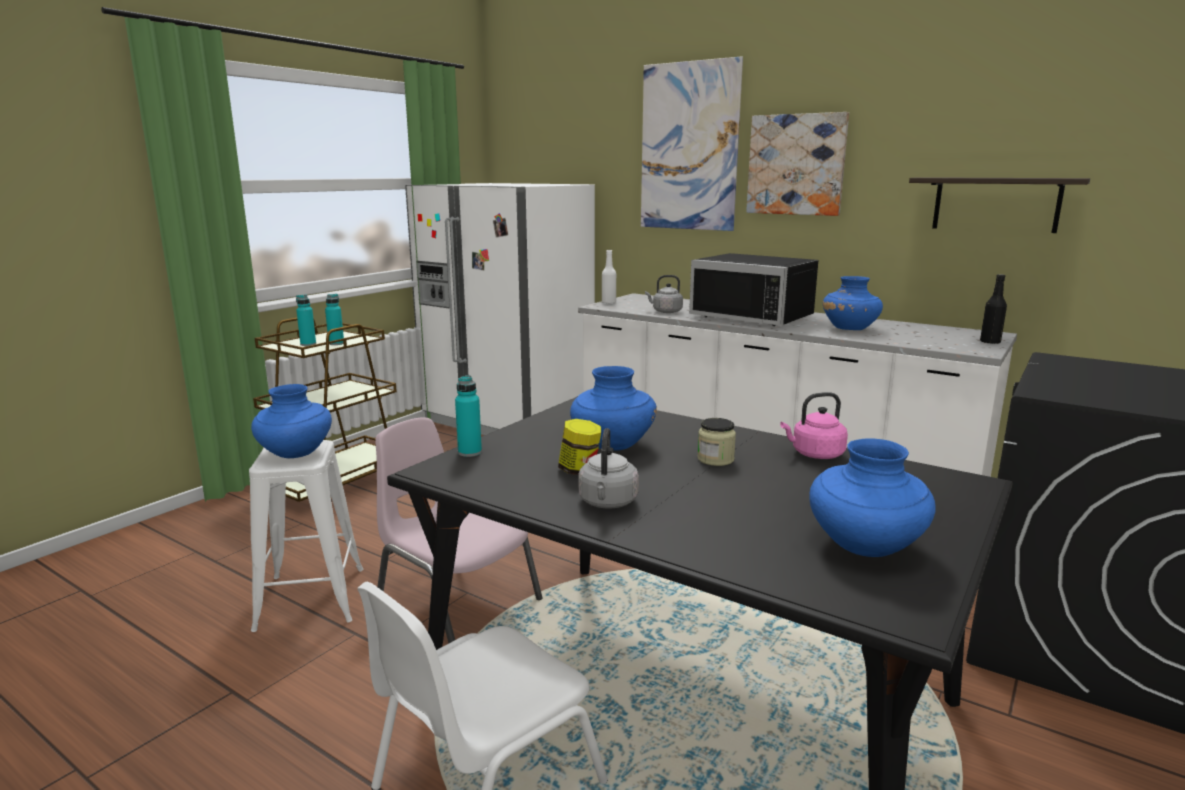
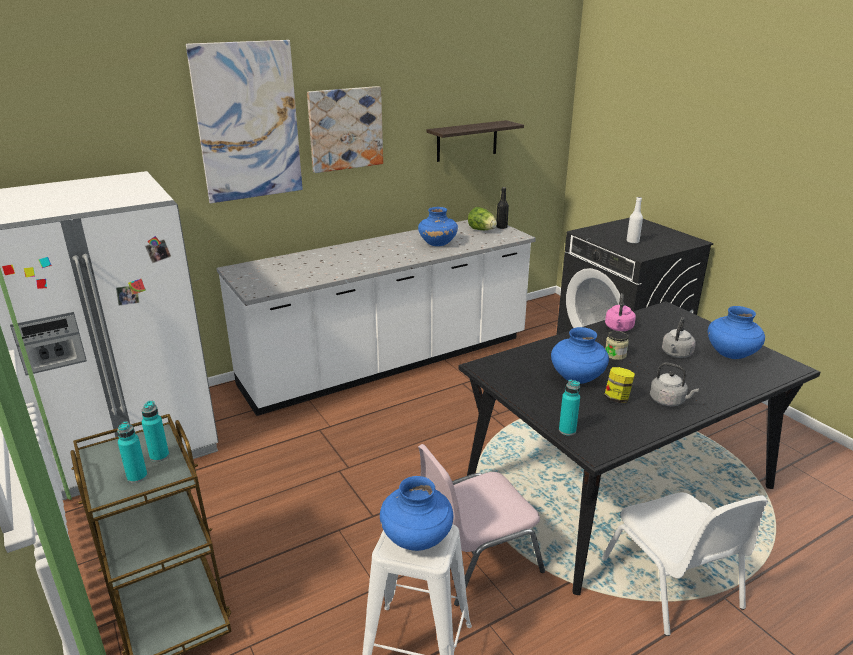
camera: 65 degrees left, 10 degrees up
(608, 302) = (245, 285): white bottle -> white bottle (632, 241)
(665, 311) = (314, 275): grey kettle -> grey kettle (676, 354)
(756, 316) = (369, 254): black microwave -> none
(951, 337) = (482, 230): none -> lettuce

